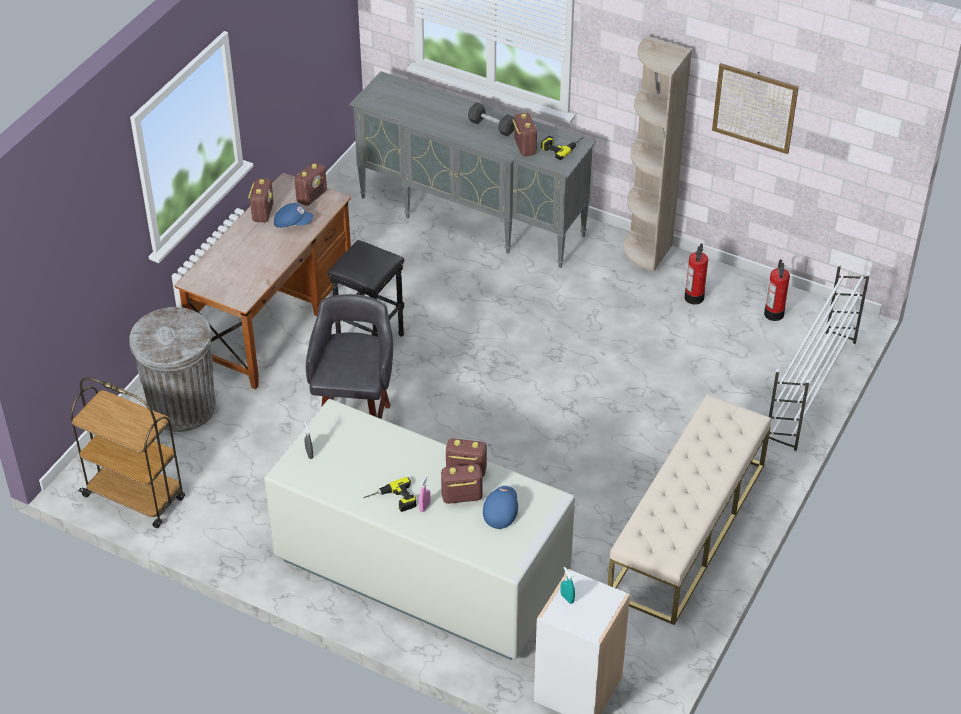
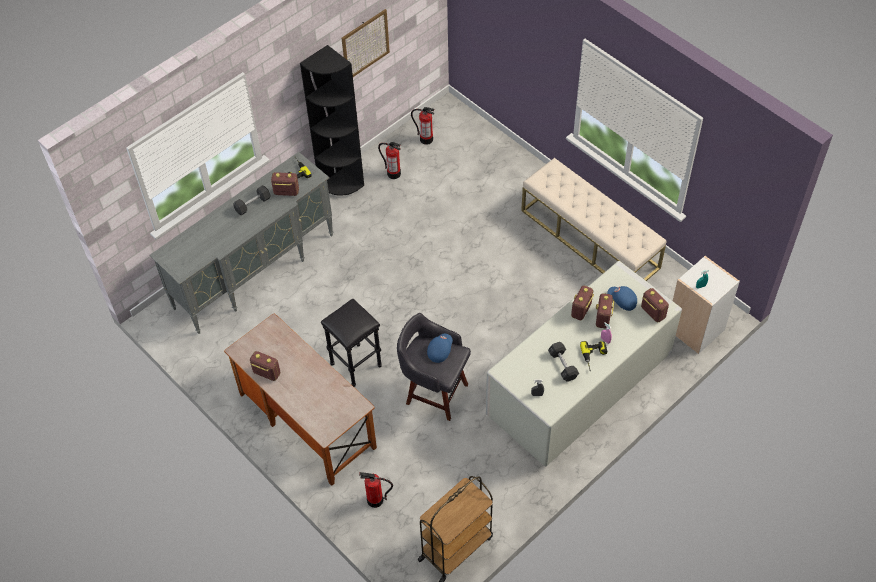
camera: 70 degrees left, 10 degrees up
(182, 407) = (375, 500): grey trash can -> fire extinguisher
(293, 223) = (287, 356): blue cap -> blue cap (440, 350)
(311, 196) = (262, 337): radio -> radio (652, 312)
(365, 470) = (563, 365): none -> black dumbbell
(644, 255) = (342, 187): beige bookcase -> black bookcase
(810, 391) = (500, 144): white shoe rack -> none

